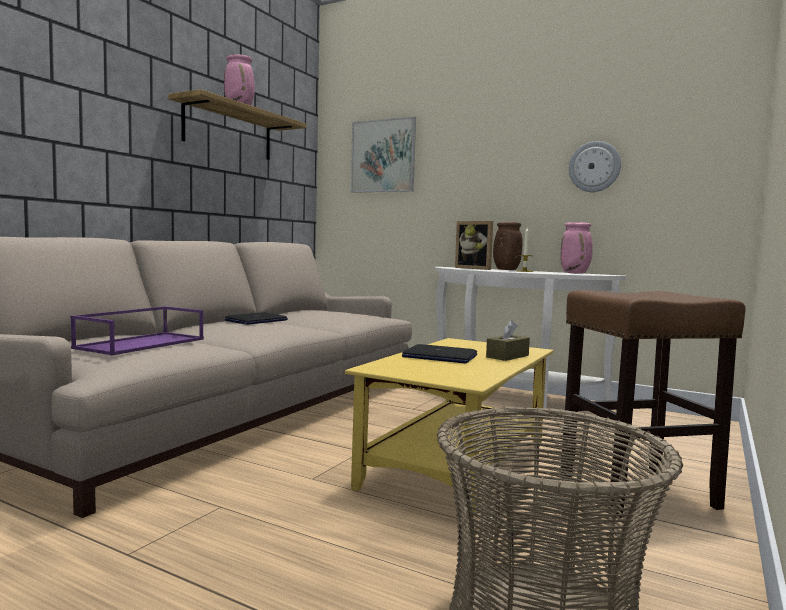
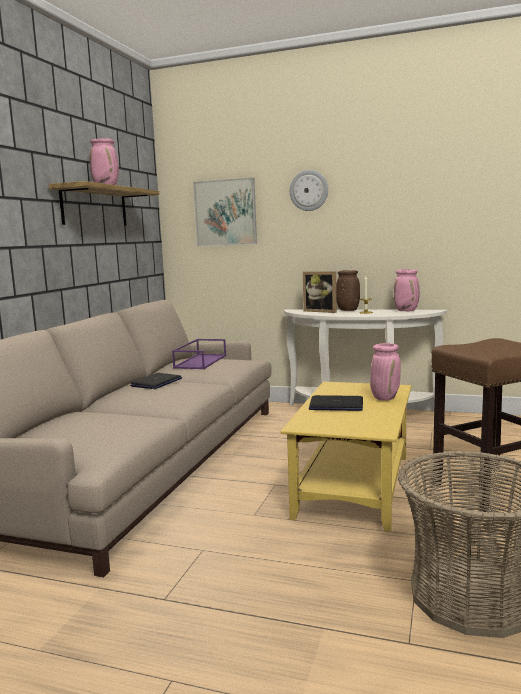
camera: 10 degrees left, 5 degrees up
(141, 343) = (97, 425): purple tray -> purple tray (200, 361)
(507, 356) = (385, 398): brown tissue box -> pink vase
(594, 167) = (415, 220): wall clock -> wall clock (309, 190)

